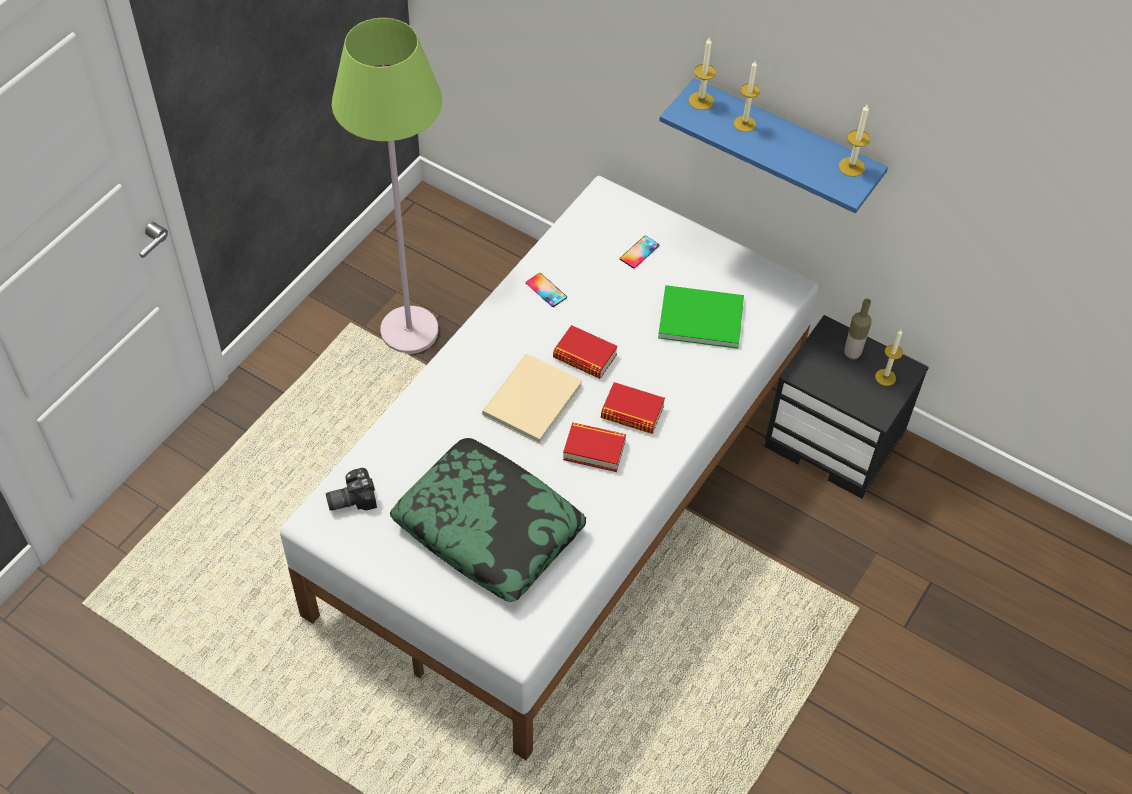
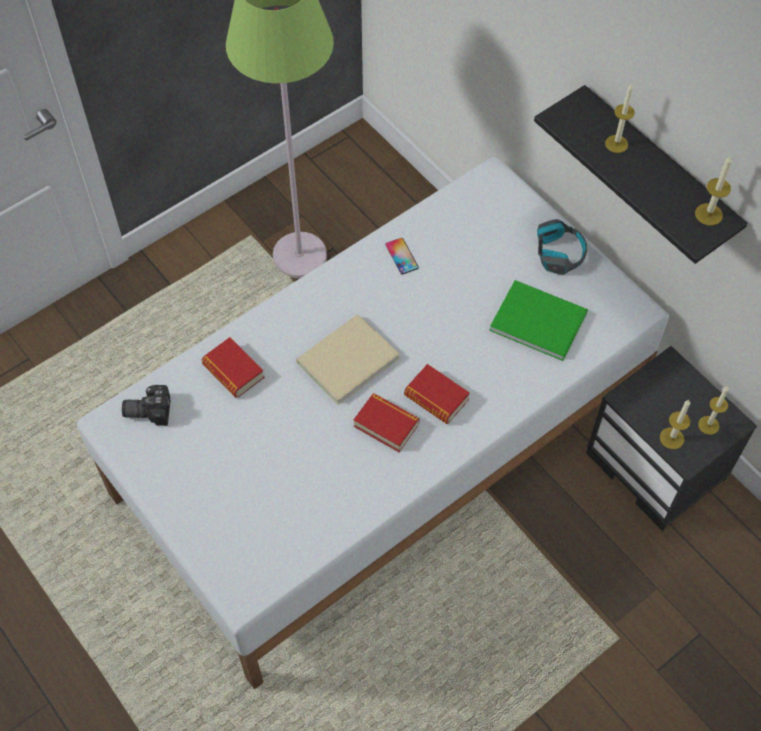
camera: 20 degrees right, 5 degrees up
(489, 528) = (260, 474): pillow -> none
(584, 356) = (413, 330): book -> book (233, 371)
(639, 252) = (504, 241): phone -> none
(695, 251) = (558, 253): none -> headphones
(701, 101) = (582, 110): candle -> candle (671, 438)
(784, 146) = (656, 174): blue shelf -> black shelf
(852, 353) = (684, 392): bottle -> none

